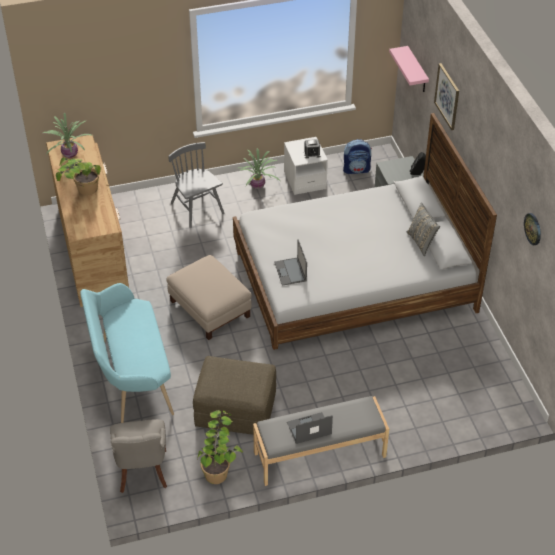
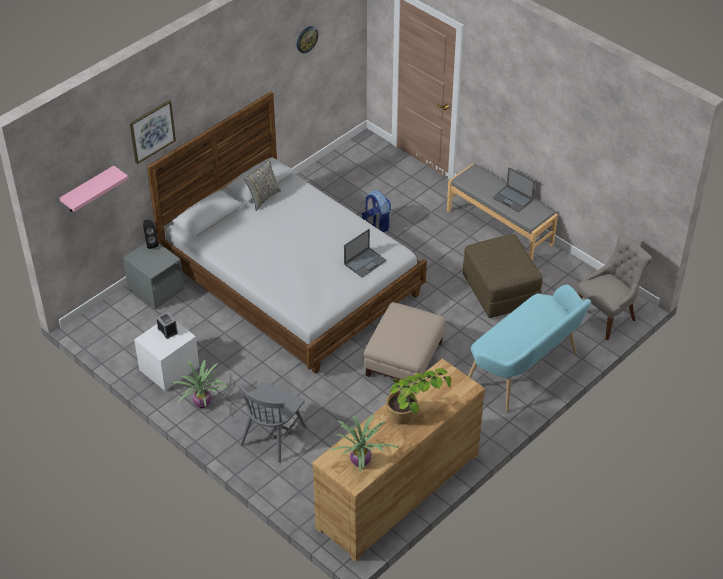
camera: 120 degrees left, 0 degrees up
(220, 465) = (559, 276): potted plant -> none
(356, 169) = (125, 336): backpack -> backpack (376, 224)

